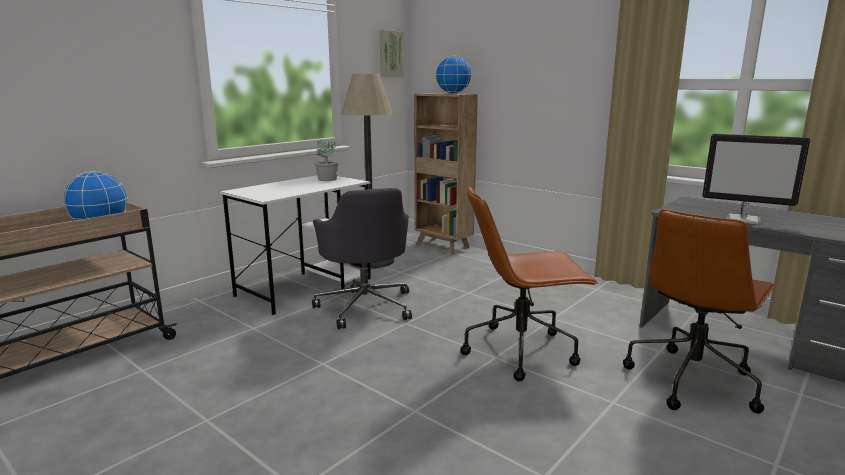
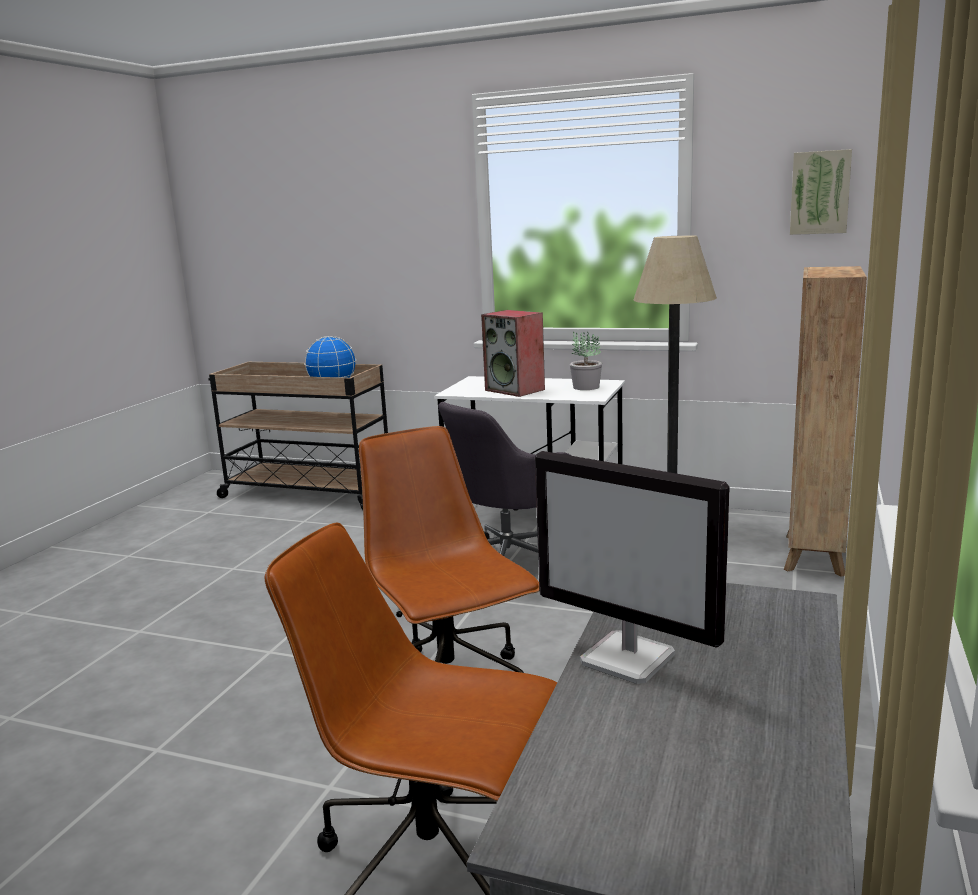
camera: 70 degrees right, 0 degrees up
(298, 188) = (516, 390): none -> speaker
(453, 93) = (834, 273): globe -> none
(744, 220) = (629, 659): monitor -> monitor turned 60 degrees counterclockwise

